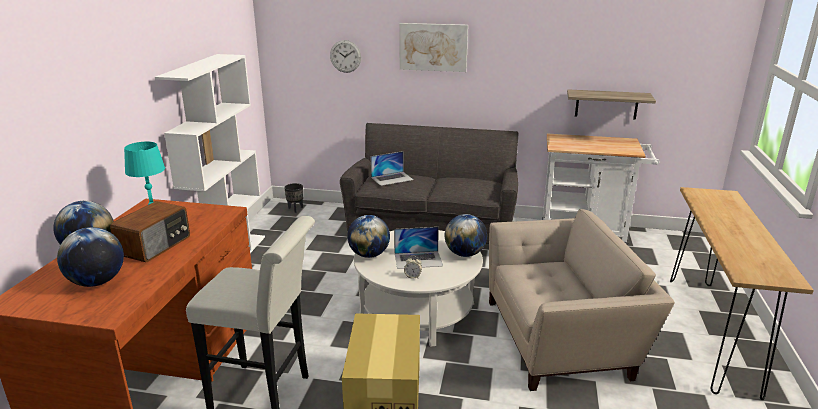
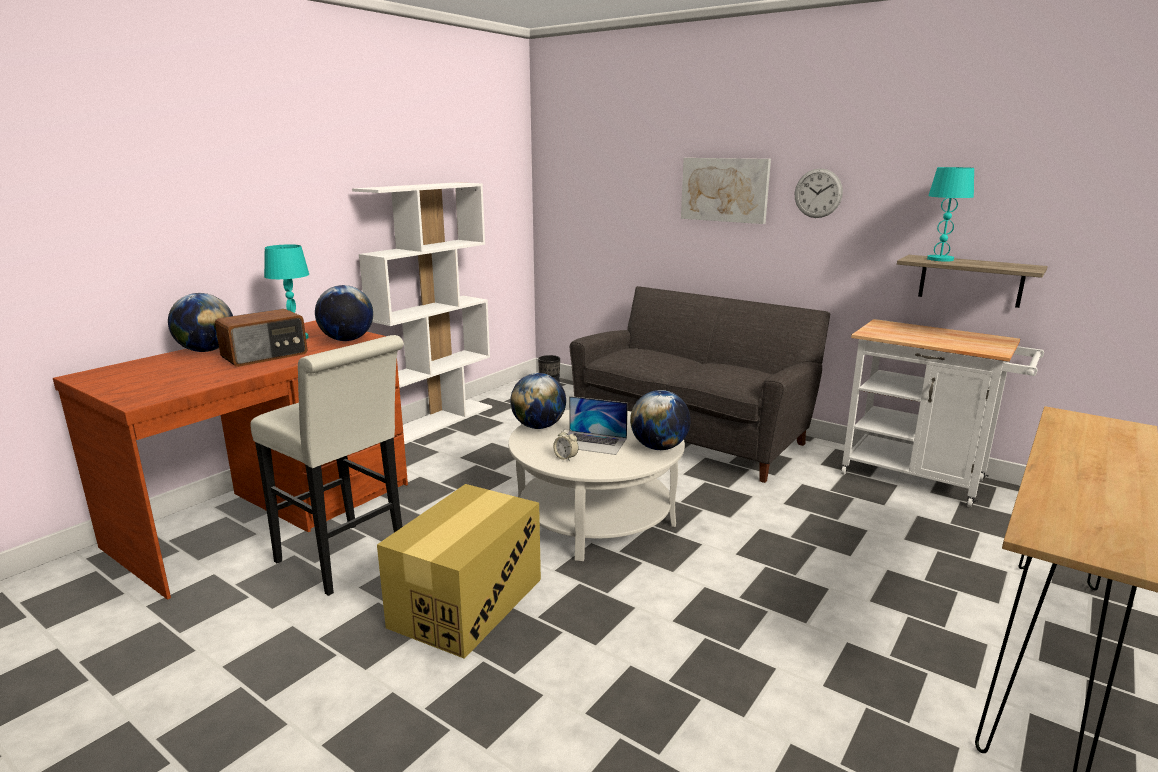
camera: 25 degrees right, 5 degrees down
(97, 282) = (173, 374): globe -> globe (347, 340)
(345, 56) = (621, 201): wall clock -> wall clock (818, 193)
(392, 178) = (639, 353): laptop -> none
(561, 337) = (769, 597): beige armchair -> none
(590, 93) = (940, 259): none -> turquoise table lamp

